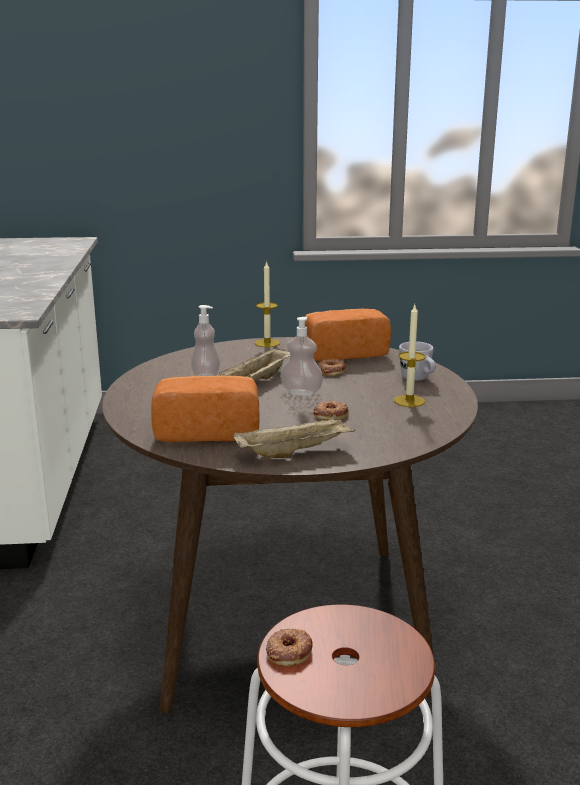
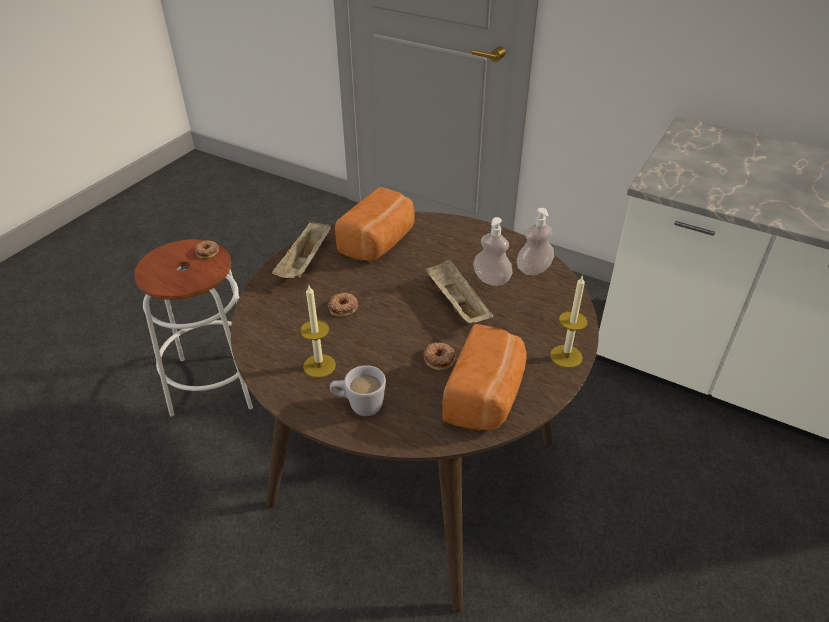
camera: 125 degrees right, 20 degrees up
(301, 392) = (404, 314): soap dispenser -> soap dispenser (533, 269)

